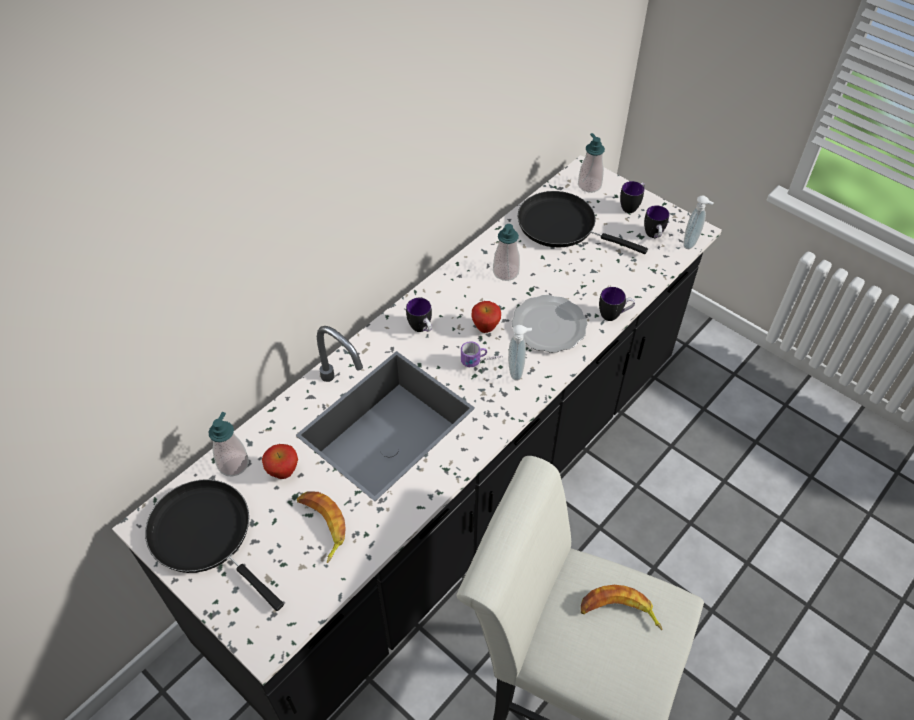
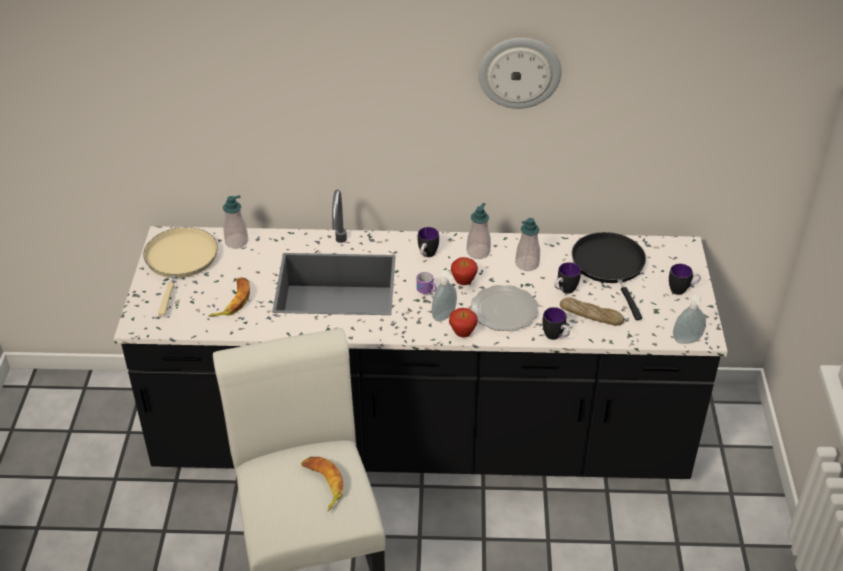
camera: 50 degrees right, 10 degrees down
(206, 535) = (180, 261): black frying pan -> beige frying pan
(283, 473) = (252, 264): apple -> apple (462, 334)
(444, 77) = (519, 72): none -> wall clock
(589, 185) = (673, 258): soap dispenser -> soap dispenser (478, 252)
(609, 277) = (591, 316): none -> bread
(653, 236) = (666, 317): mug -> mug (564, 291)

